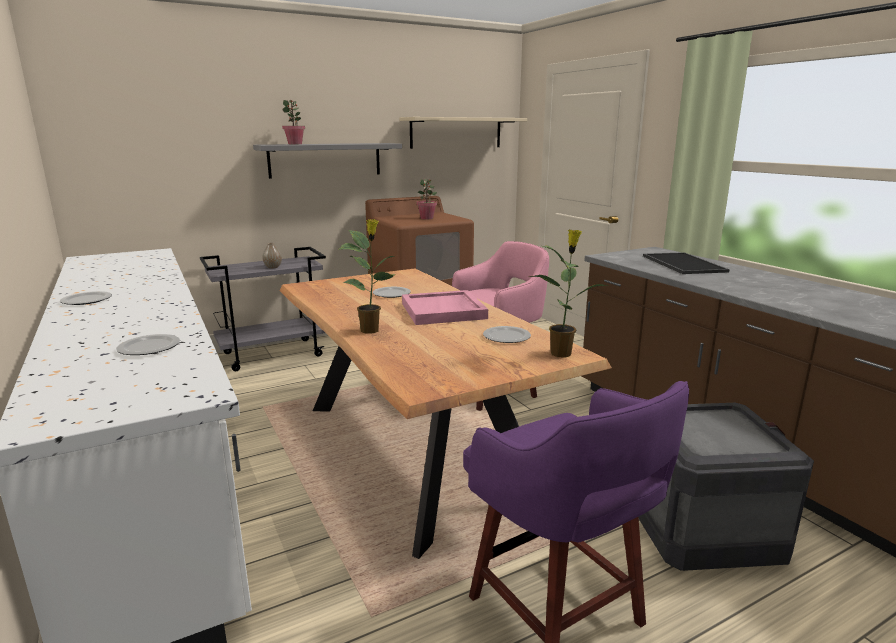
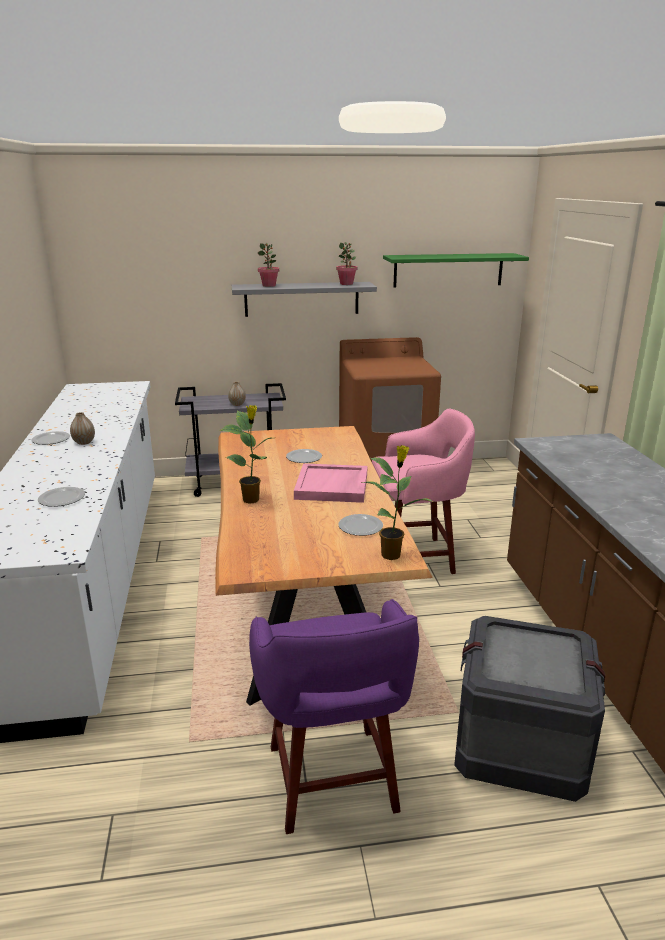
camera: 20 degrees right, 5 degrees up
(134, 298) = (84, 442): none -> vase
(427, 218) = (394, 366): potted plant -> potted plant (346, 284)
(456, 133) = (448, 270): beige shelf -> green shelf
(681, 263) = (607, 465): tray -> none

